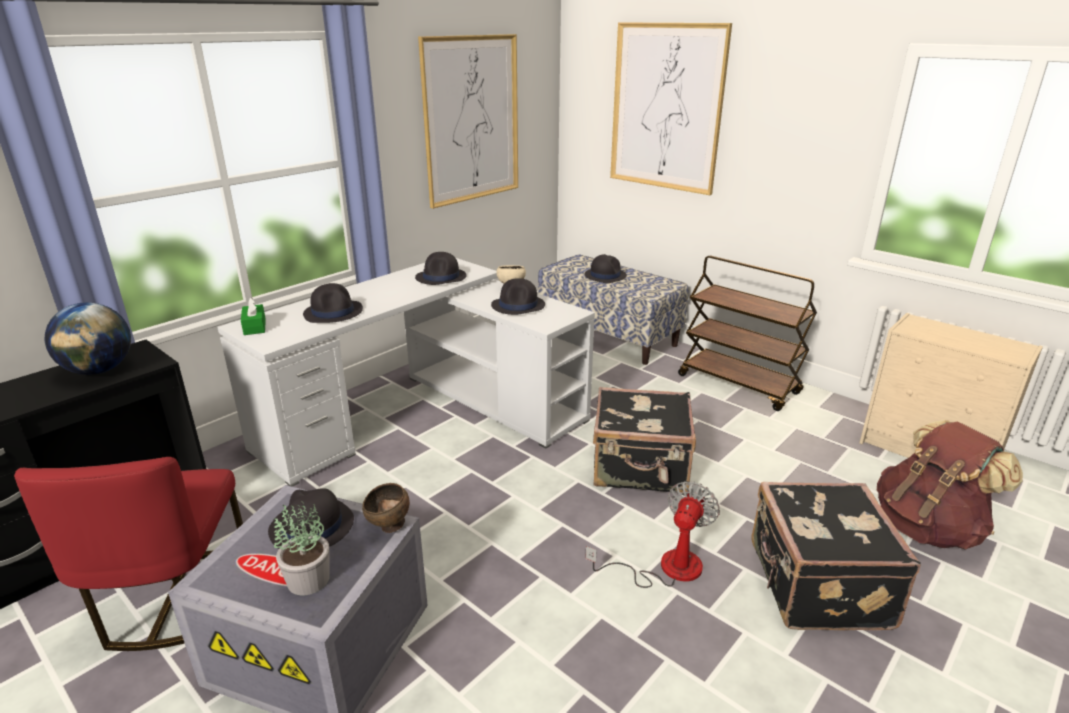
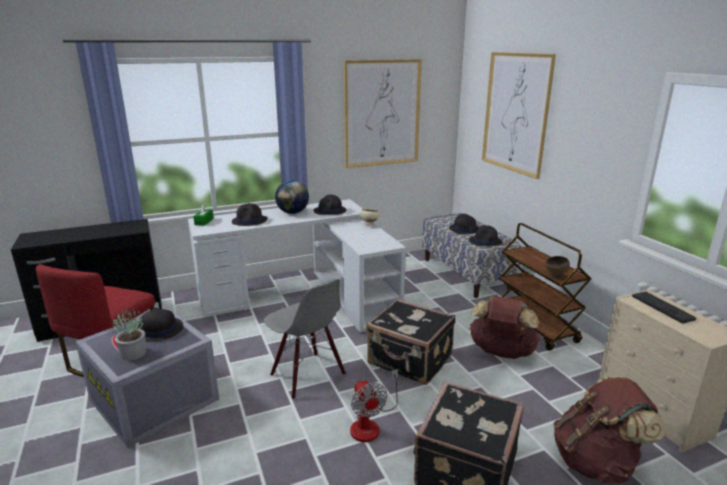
camera: 25 degrees right, 5 degrees down
(99, 370) = (113, 229): globe -> globe (293, 212)
(389, 527) = (192, 340): brown bowl -> brown bowl (555, 277)
(518, 306) = (362, 235): black hat -> black hat (485, 241)
(526, 528) = (307, 375): none -> grey chair
(665, 568) = (370, 424): fan -> fan turned 105 degrees clockwise
(733, 428) = (501, 353): none -> brown backpack
(942, 331) = (662, 307): none -> keyboard

